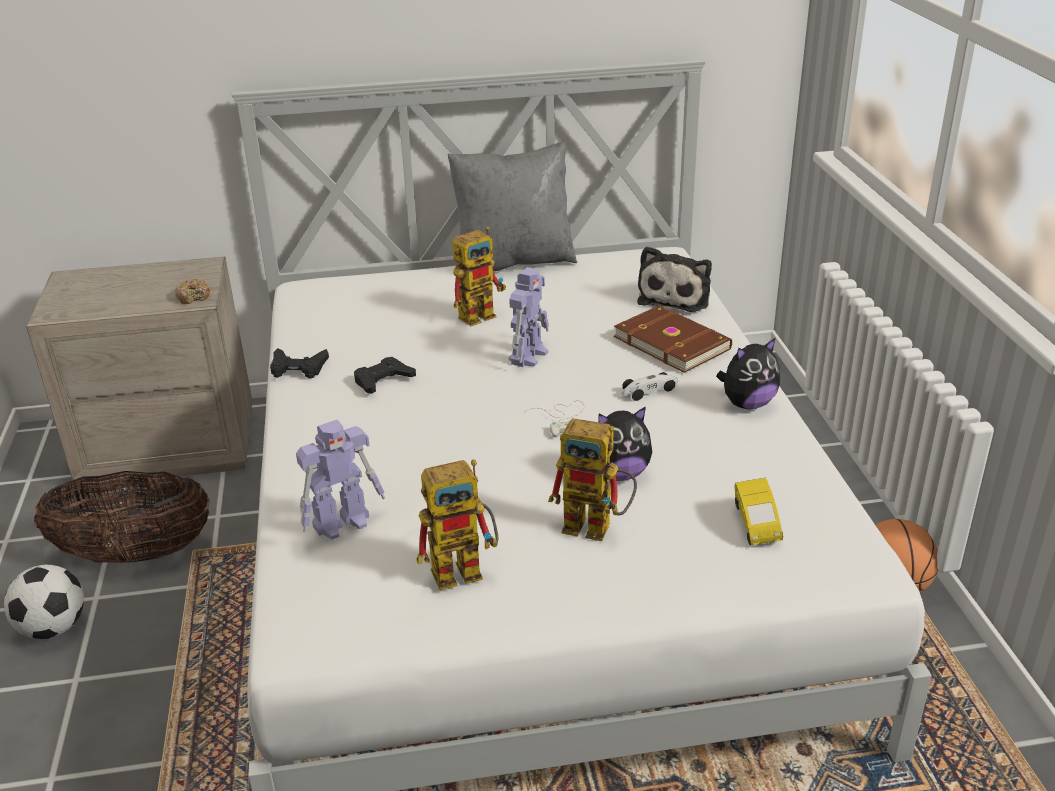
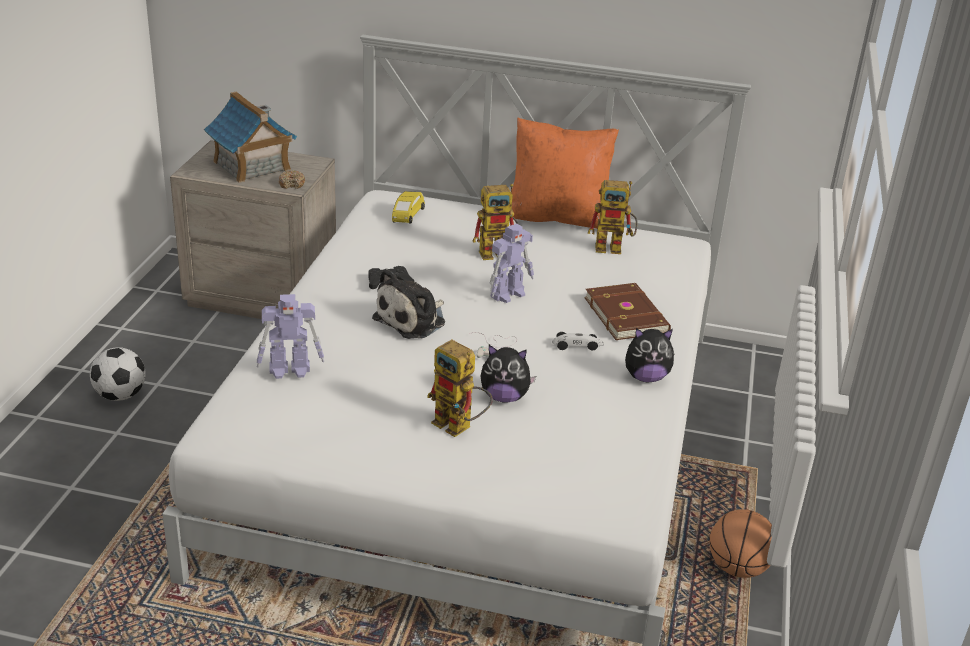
camera: 20 degrees right, 0 degrees up
(127, 288) = (252, 166): none -> toy house
(135, 554) = (197, 363): basket -> none
(298, 368) = (337, 257): black game controller -> none
(466, 568) = (349, 424): toy robot -> toy robot (614, 248)
(514, 261) = (557, 217): grey pillow -> orange pillow
(676, 296) = (662, 280): plush toy -> plush toy (413, 320)
(755, 525) = (572, 461): yellow toy car -> yellow toy car (407, 216)

